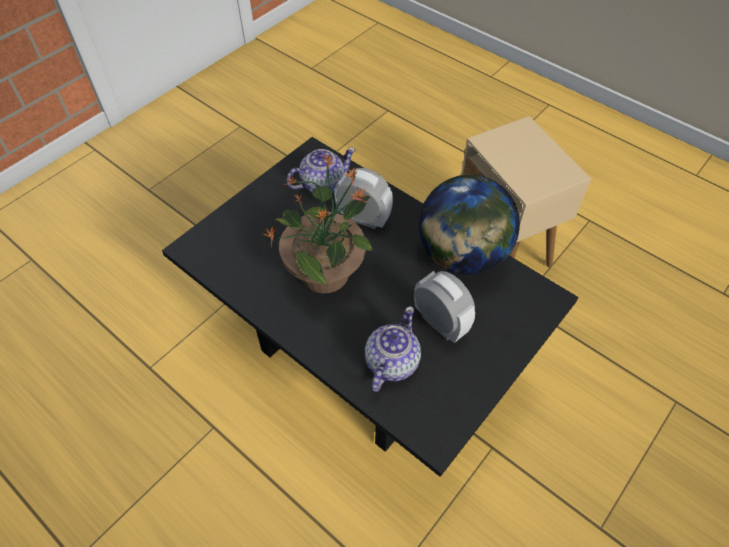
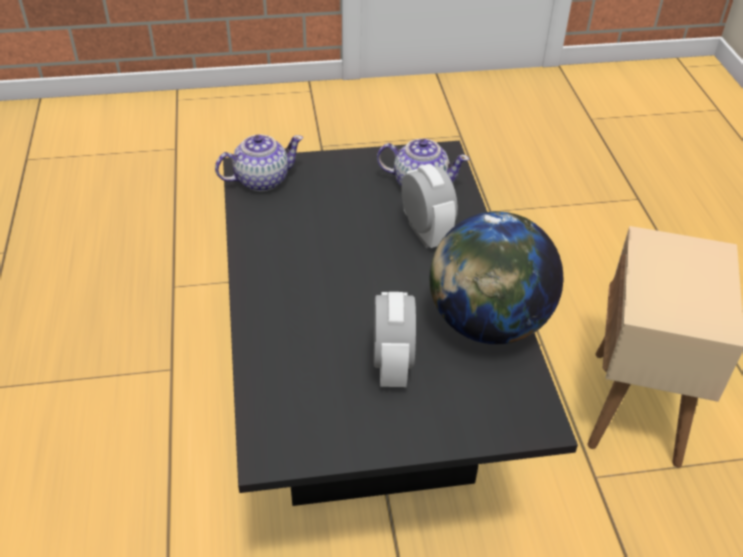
camera: 40 degrees right, 10 degrees down
(326, 272) = (336, 255): potted plant -> none
(391, 363) = (304, 365): teapot -> teapot (261, 180)

